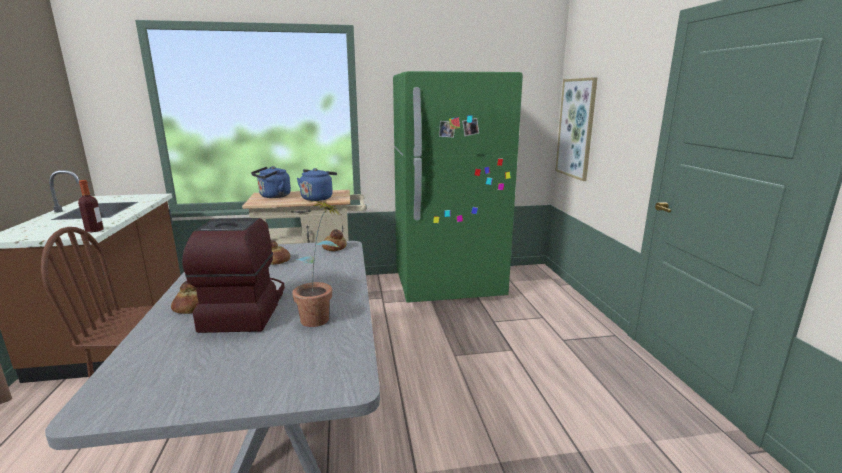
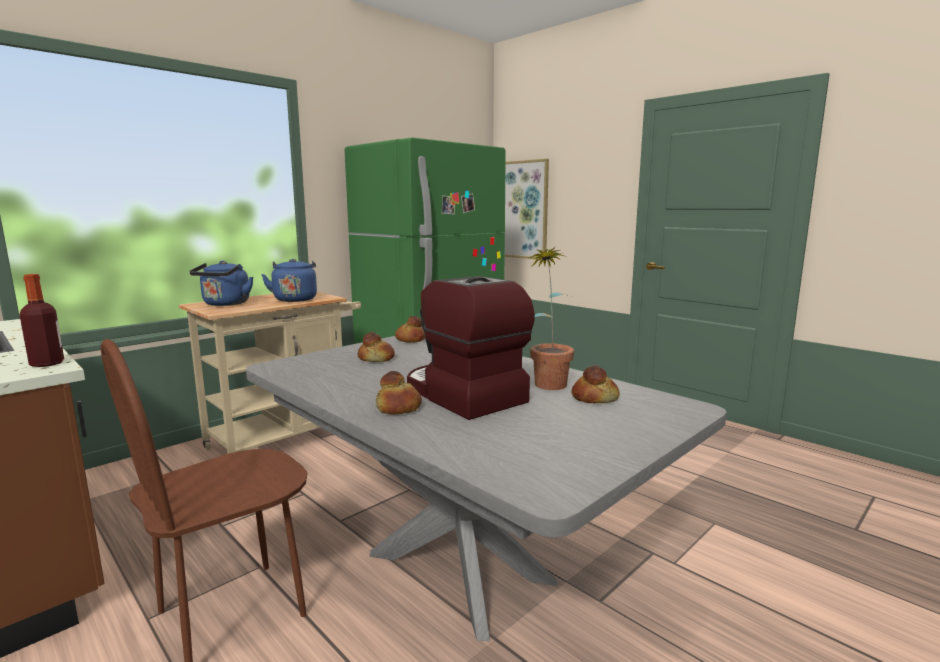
camera: 35 degrees left, 5 degrees down
(310, 344) = (594, 398): none -> bread

